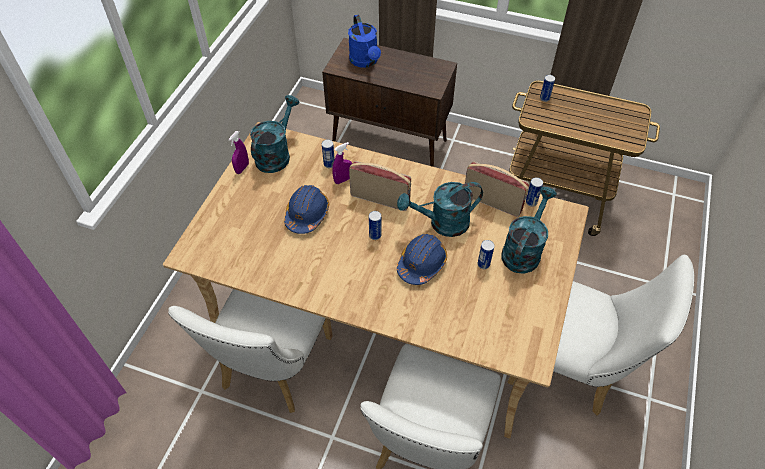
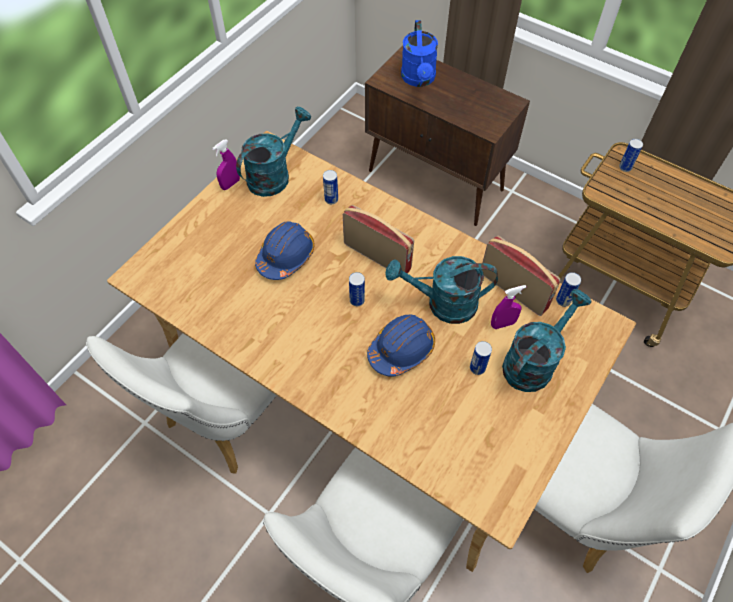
camera: 15 degrees right, 5 degrees up
(343, 180) = (341, 222): purple spray bottle -> purple spray bottle (503, 324)

